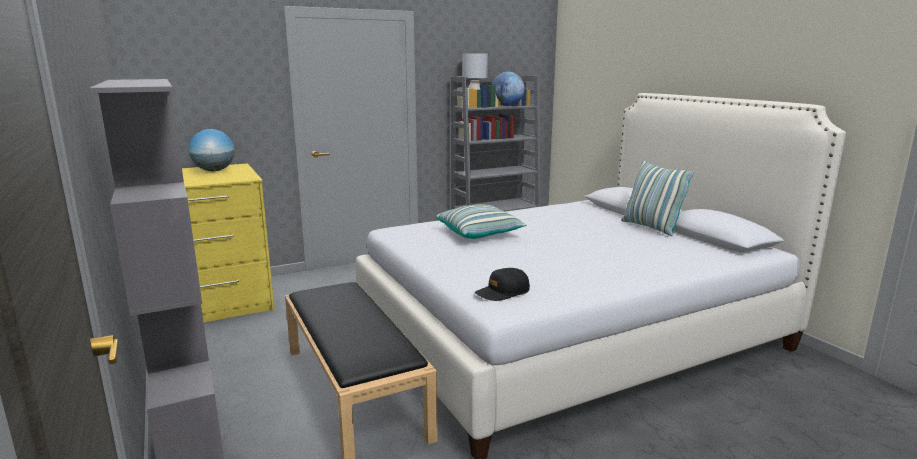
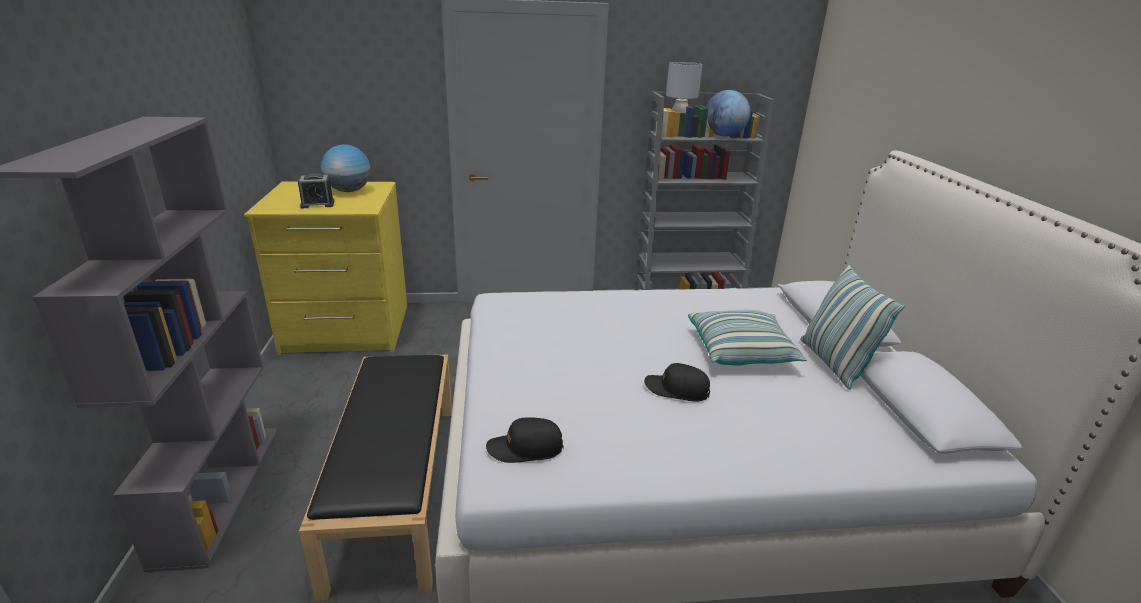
camera: 20 degrees right, 10 degrees up
(197, 179) = (317, 204): none -> alarm clock
(480, 233) = (590, 328): pillow -> pillow (741, 351)
(570, 252) = (677, 389): none -> black cap

